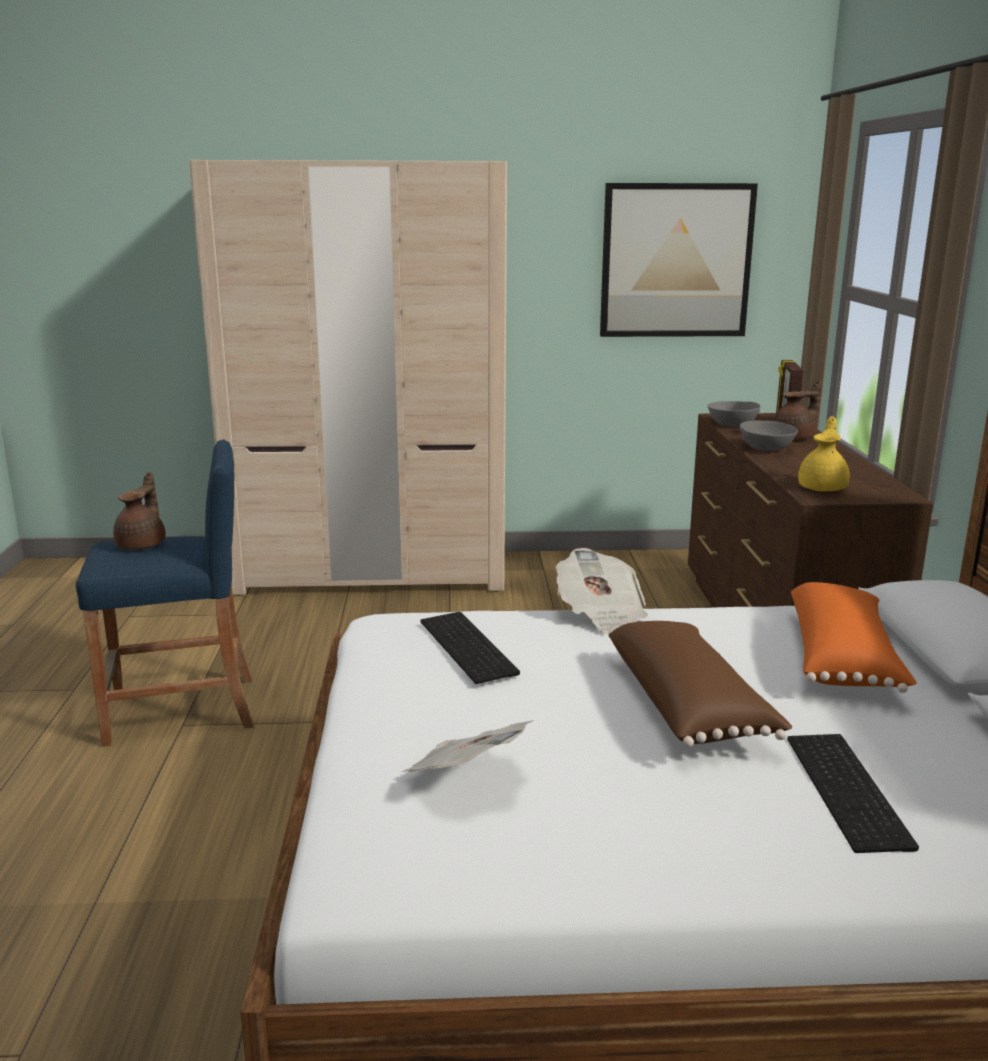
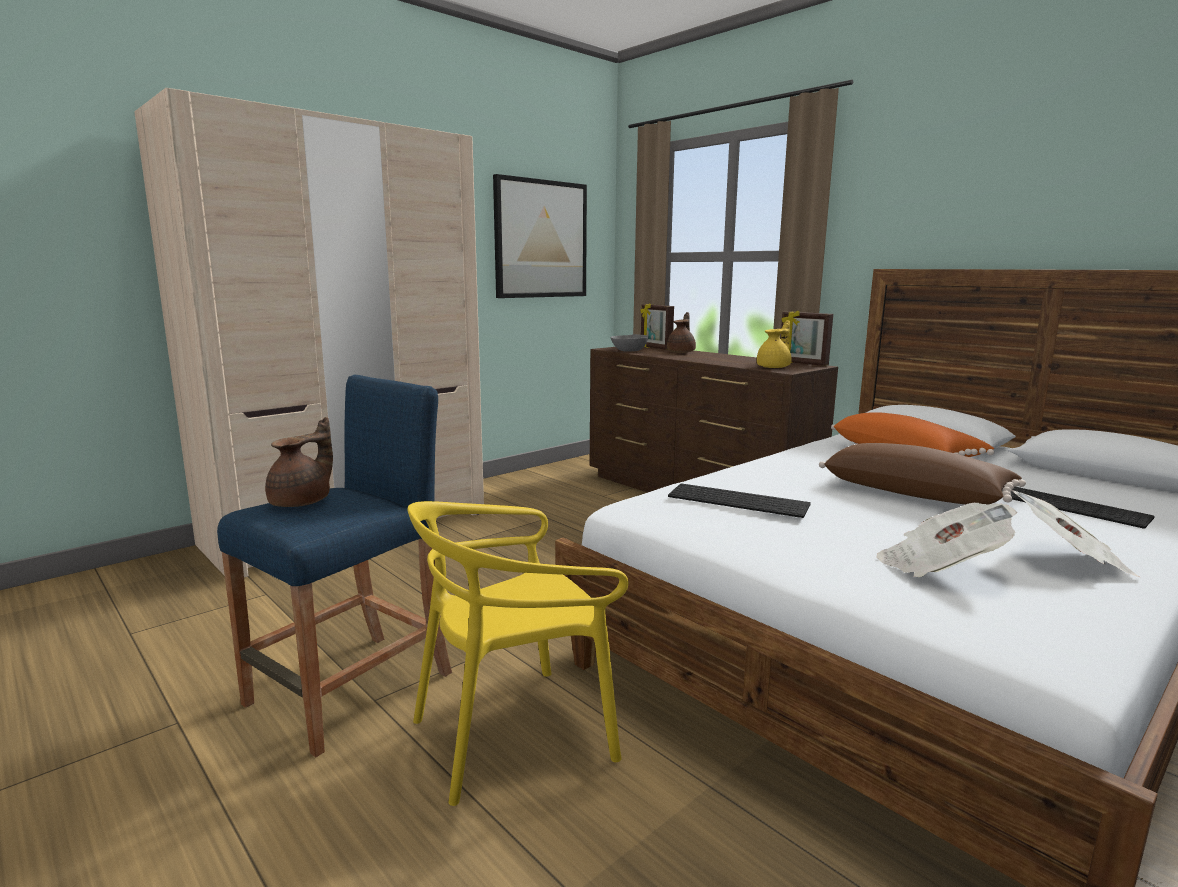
camera: 40 degrees left, 5 degrees down
(143, 544) = (303, 502): brown teapot -> brown teapot turned 60 degrees clockwise
(220, 791) = (513, 734): none -> yellow chair
(600, 614) = (750, 466): newspaper -> newspaper (1069, 560)
(766, 448) = (686, 357): grey bowl -> none
(823, 488) = (774, 367): yellow teapot -> yellow teapot turned 60 degrees clockwise
(891, 488) = (802, 364): none -> picture frame

